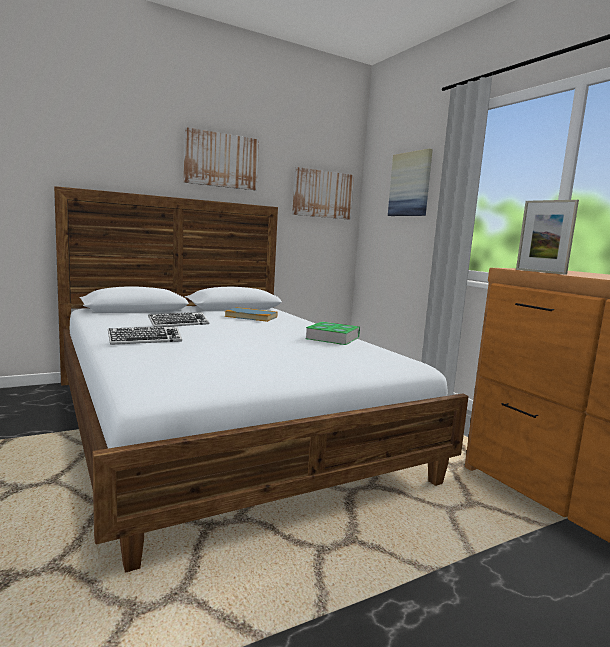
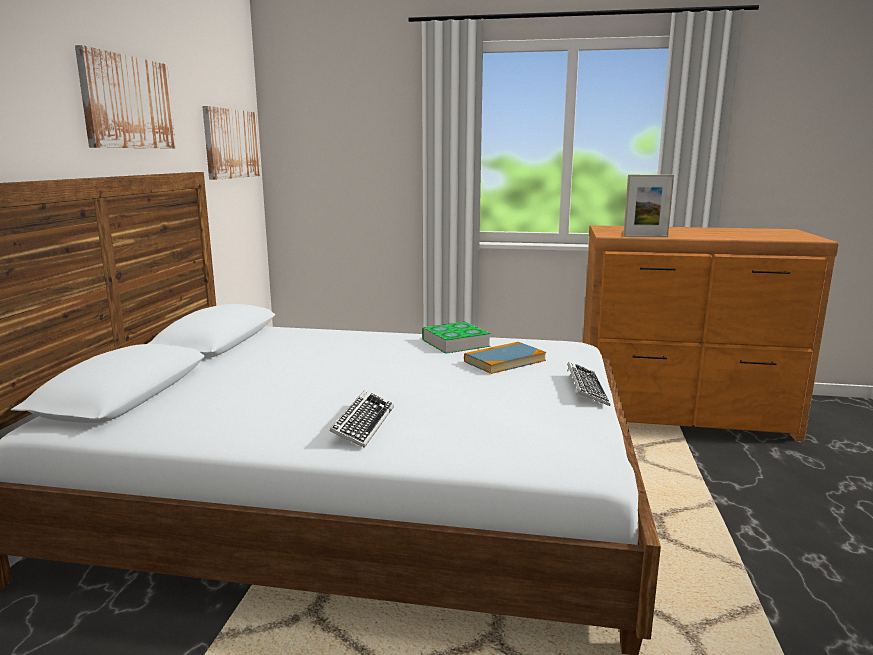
camera: 50 degrees left, 5 degrees up
(179, 323) = (284, 389): keyboard -> keyboard (586, 389)
(251, 317) = (297, 347): book -> book (504, 361)
(410, 184) = (358, 130): picture -> none

